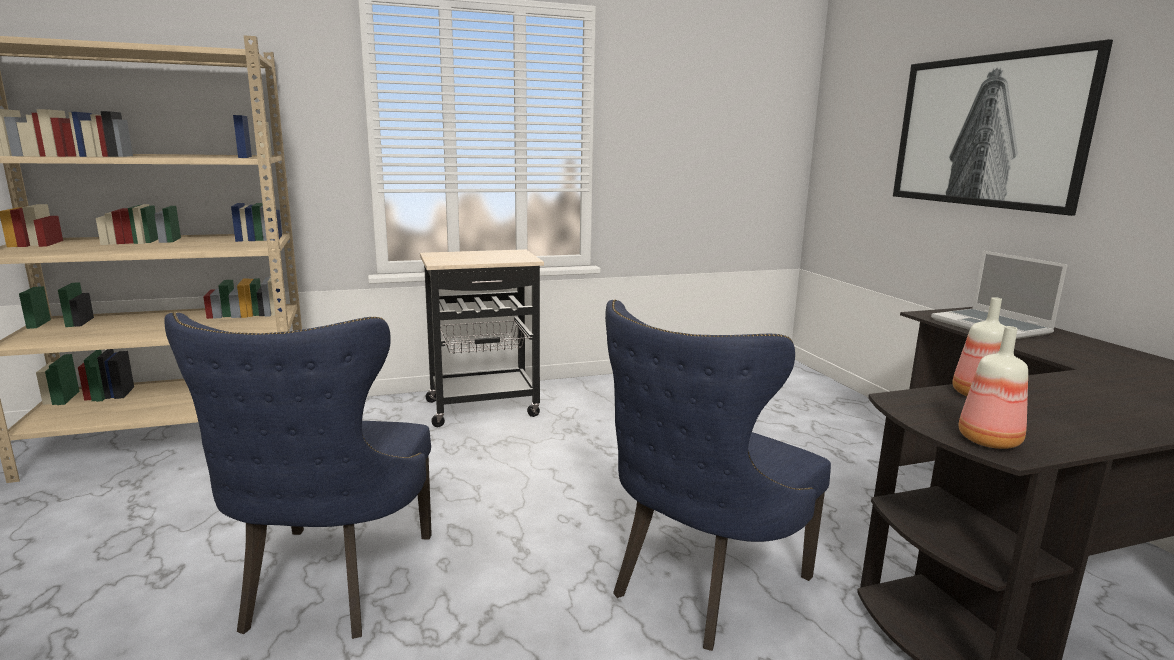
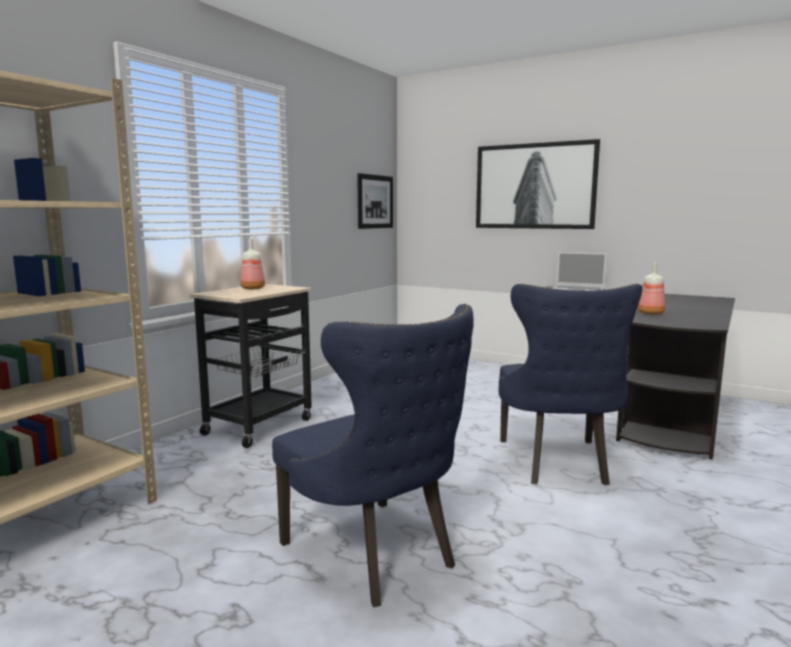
camera: 40 degrees left, 5 degrees down
(761, 150) = (375, 201): none -> picture
(991, 441) = (698, 324): bottle -> bottle (253, 288)

